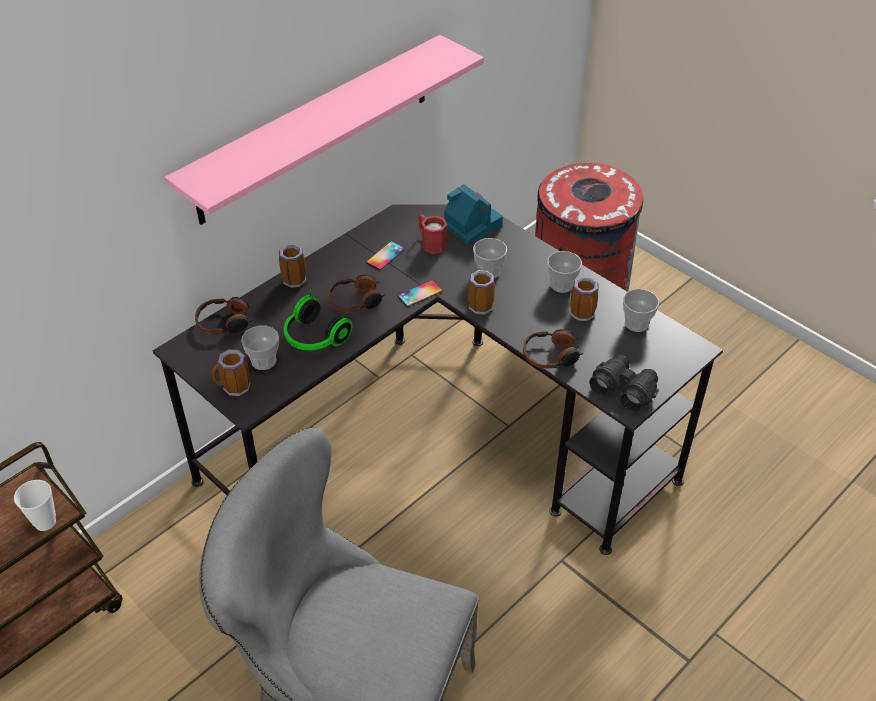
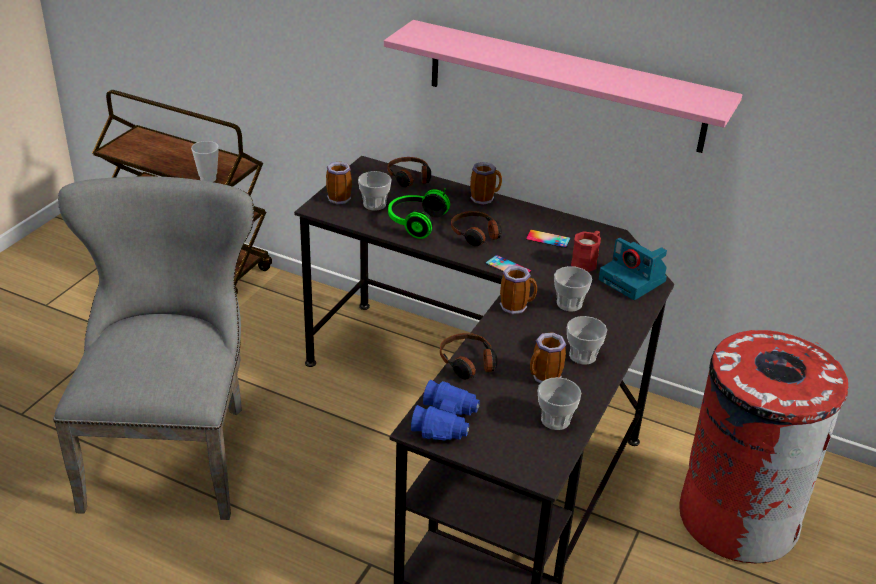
camera: 70 degrees right, 10 degrees down
(470, 224) = (633, 281): camera -> camera turned 105 degrees clockwise
(624, 389) = (446, 422): black binoculars -> blue binoculars

